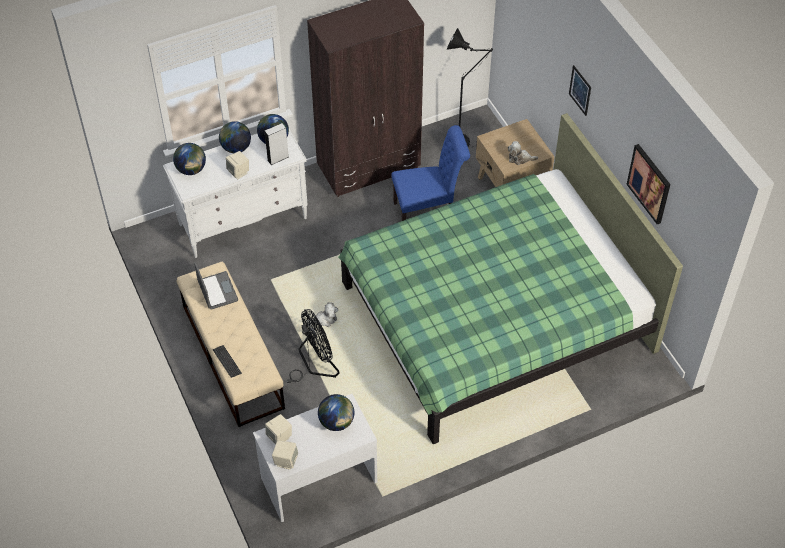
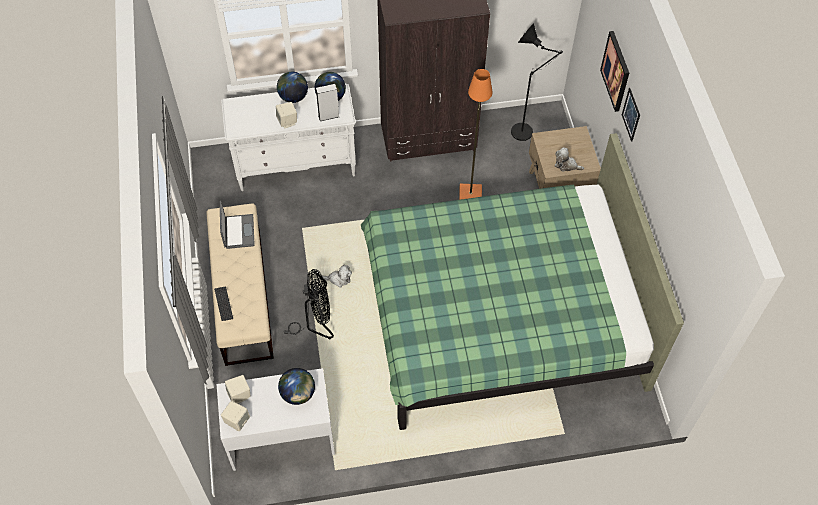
camera: 15 degrees right, 5 degrees up
(191, 169) = (245, 109): globe -> none
(428, 211) = (471, 195): blue chair -> orange floor lamp
(649, 183) = (671, 229): picture -> picture (616, 71)

